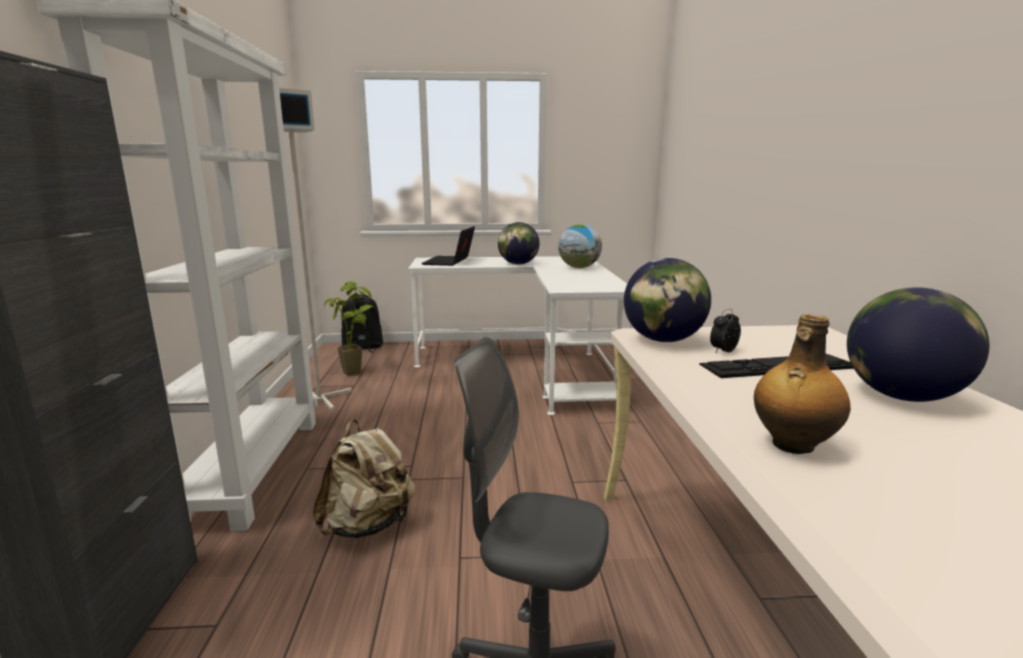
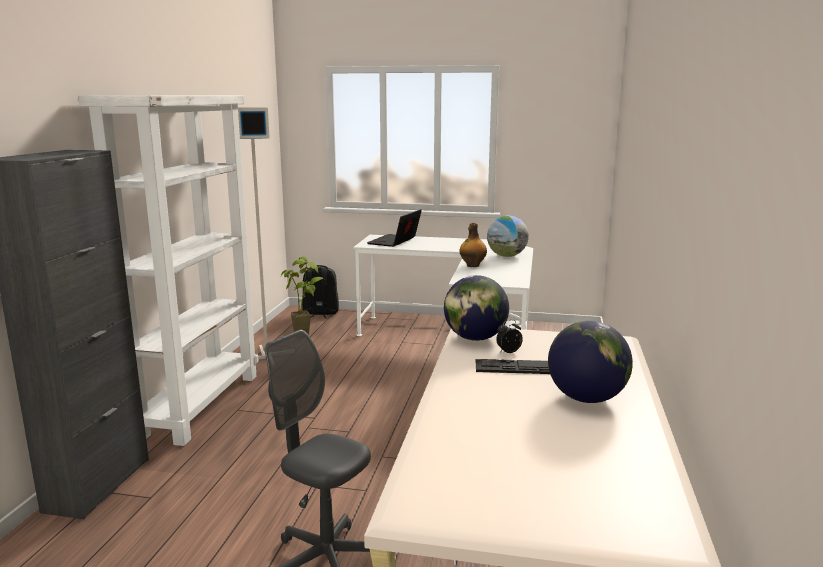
camera: 15 degrees right, 0 degrees up
(368, 525) = (264, 454): beige backpack -> none
(518, 264) = (454, 248): globe -> none
(792, 445) = (457, 417): bottle -> bottle (472, 265)

